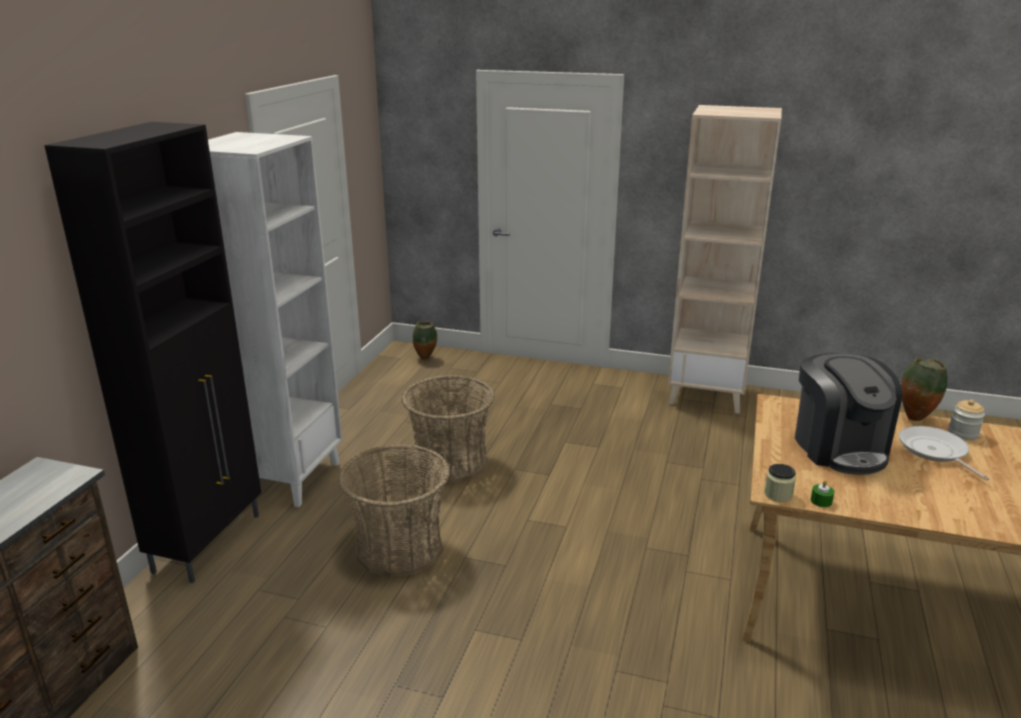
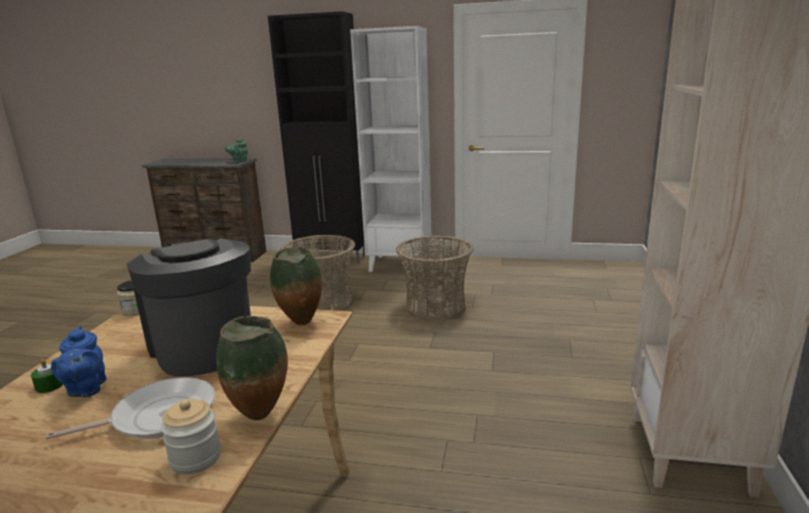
camera: 85 degrees right, 5 degrees down
(57, 473) = (239, 161): none -> green teapot
(426, 358) = (616, 277): vase -> vase (301, 324)
(821, 501) = (109, 328): green candle -> green candle (50, 385)
(839, 447) = (203, 347): coffee machine -> coffee machine turned 75 degrees clockwise
(921, 487) = (86, 389): none -> blue teapot

